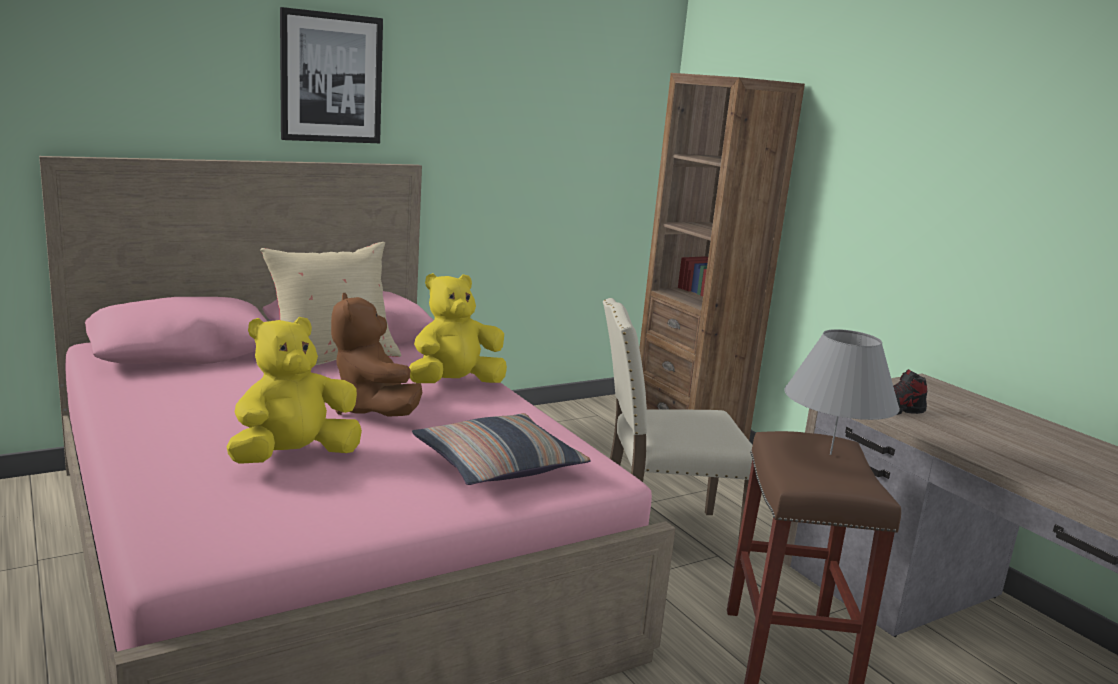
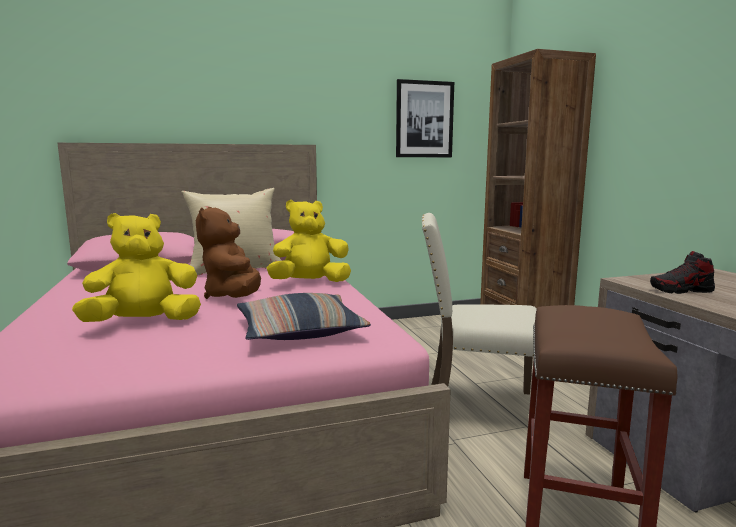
camera: 15 degrees right, 5 degrees down
(331, 78) = (250, 87): picture -> picture (424, 119)
(830, 454) = (605, 321): grey table lamp -> none

